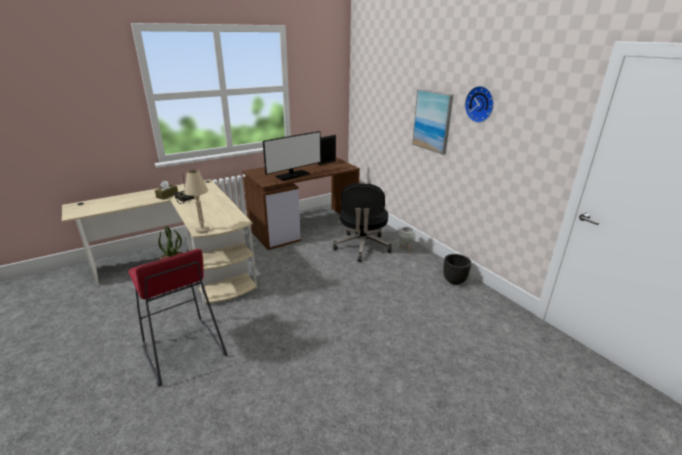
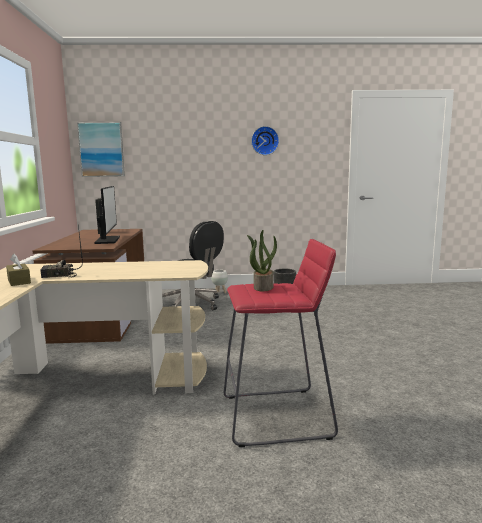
camera: 60 degrees left, 15 degrees down
(203, 230) = (187, 273): beige table lamp -> none
(432, 121) = (215, 164): picture -> picture (101, 149)

